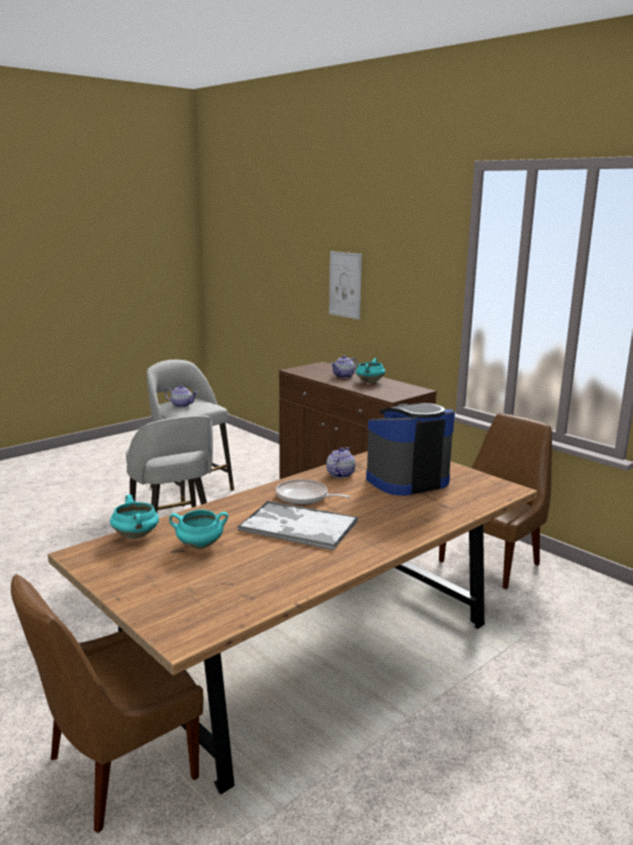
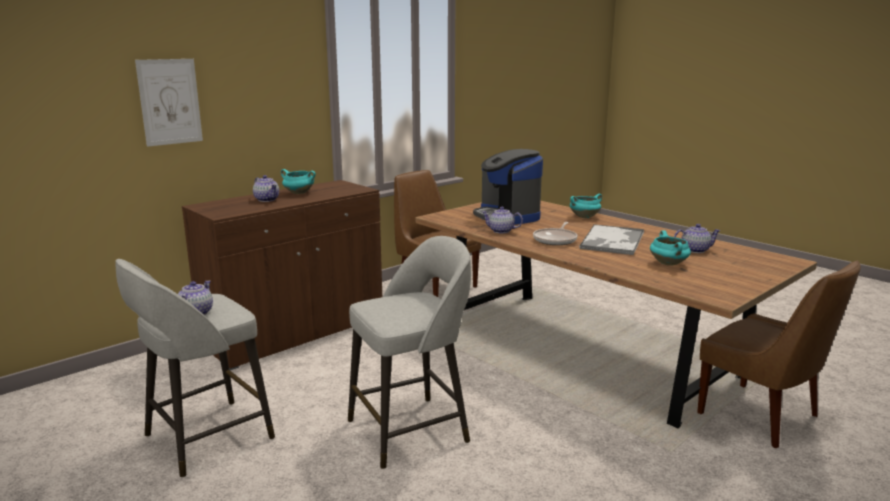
camera: 90 degrees left, 0 degrees up
(136, 536) = (670, 283): turquoise cooking pot -> turquoise cooking pot (584, 217)
(250, 572) = (694, 250): none -> teapot

